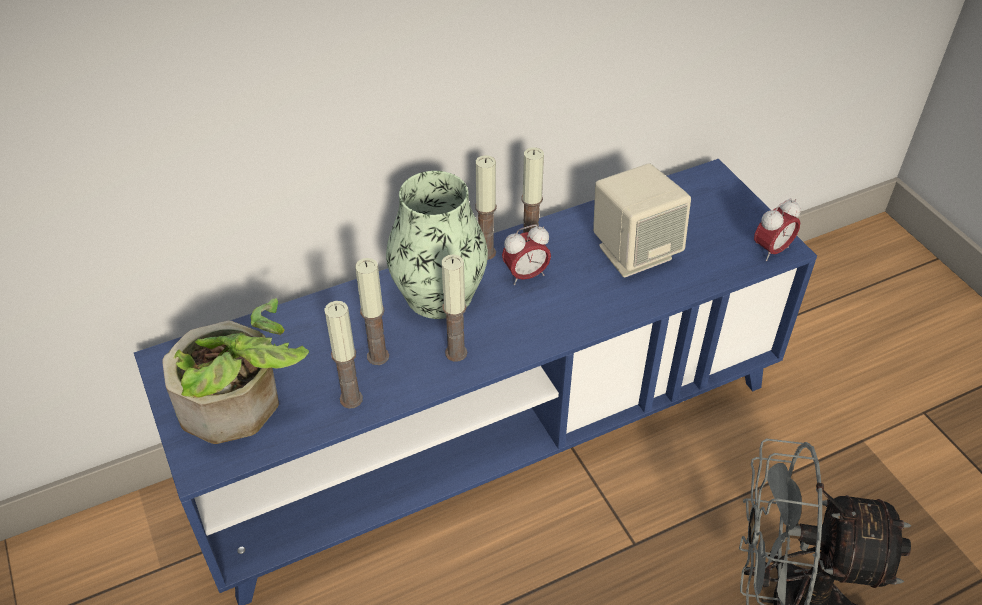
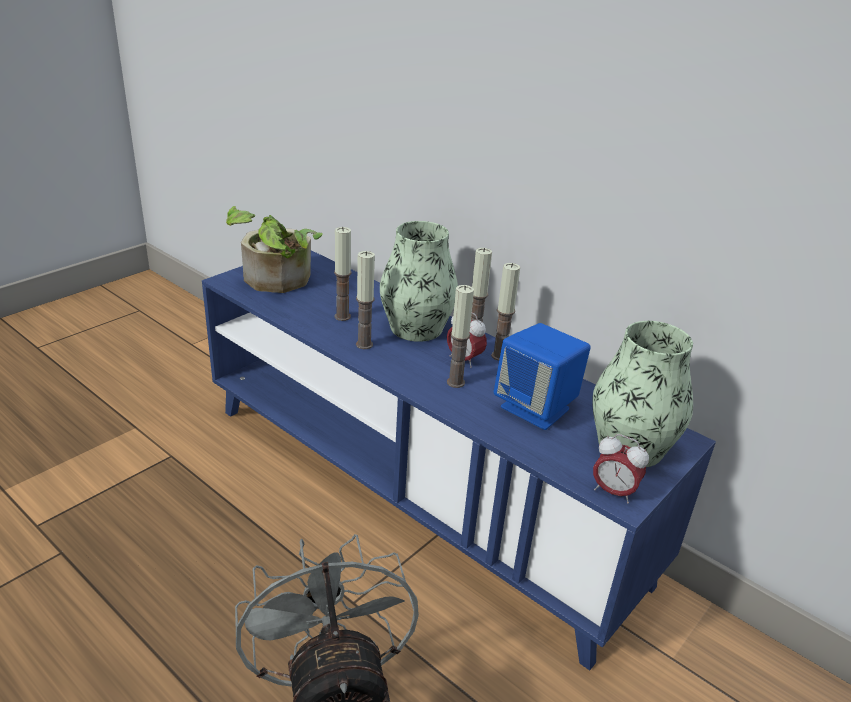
camera: 65 degrees right, 15 degrees down
(351, 399) = (300, 315): candle -> candle (455, 382)
(634, 252) = (536, 408): beige speaker -> blue speaker
(713, 213) = (630, 446): none -> vase

